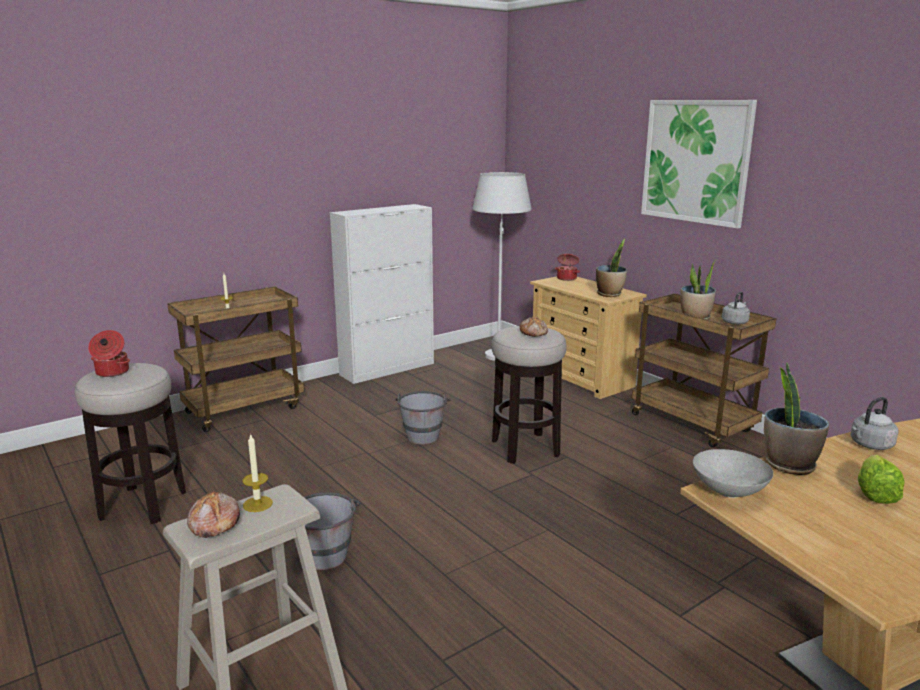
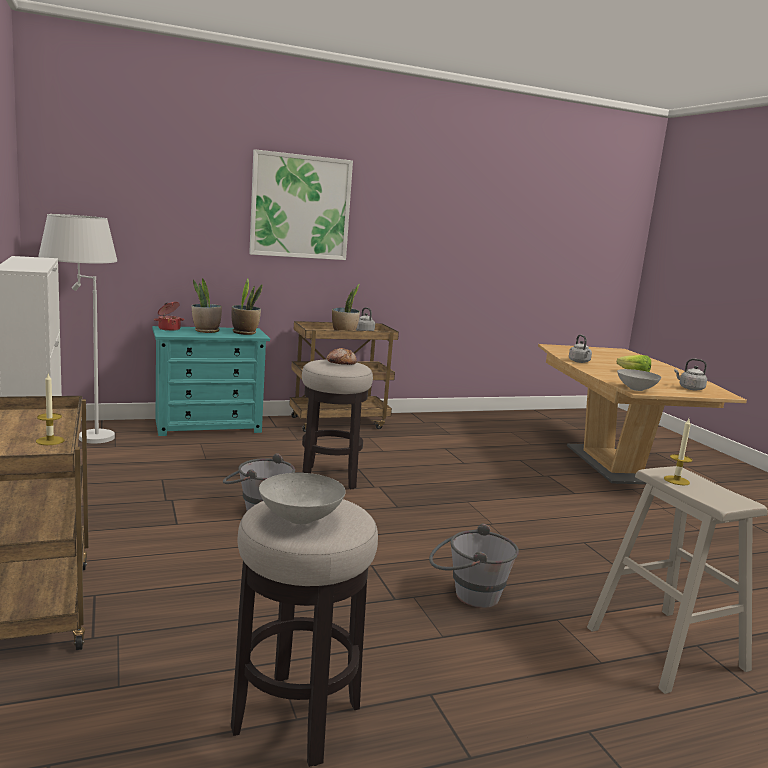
camera: 75 degrees left, 5 degrees down
(111, 372) = (302, 519): cooking pot -> grey bowl
(213, 523) = (713, 495): bread -> none
(581, 378) = (208, 426): beige dresser -> turquoise dresser
(788, 465) = (603, 375): potted plant -> potted plant (206, 331)
(854, 550) = (689, 388): none -> grey kettle

